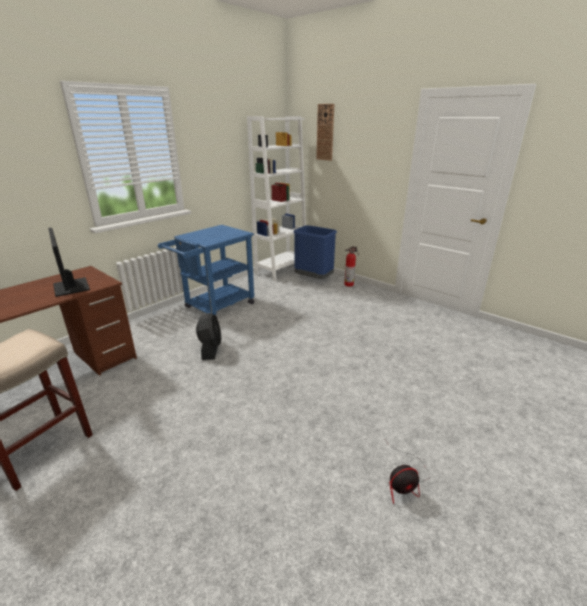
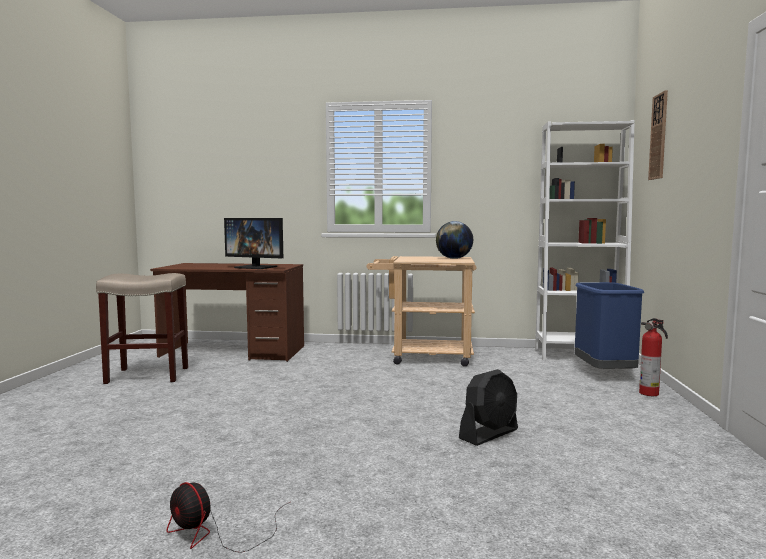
camera: 55 degrees right, 20 degrees down
(71, 287) = (256, 267): monitor -> monitor turned 90 degrees counterclockwise
(210, 349) = (344, 377): black fan -> black fan (489, 434)
(215, 307) = (423, 357): blue cart -> beige cart
(226, 231) = (454, 258): none -> globe

